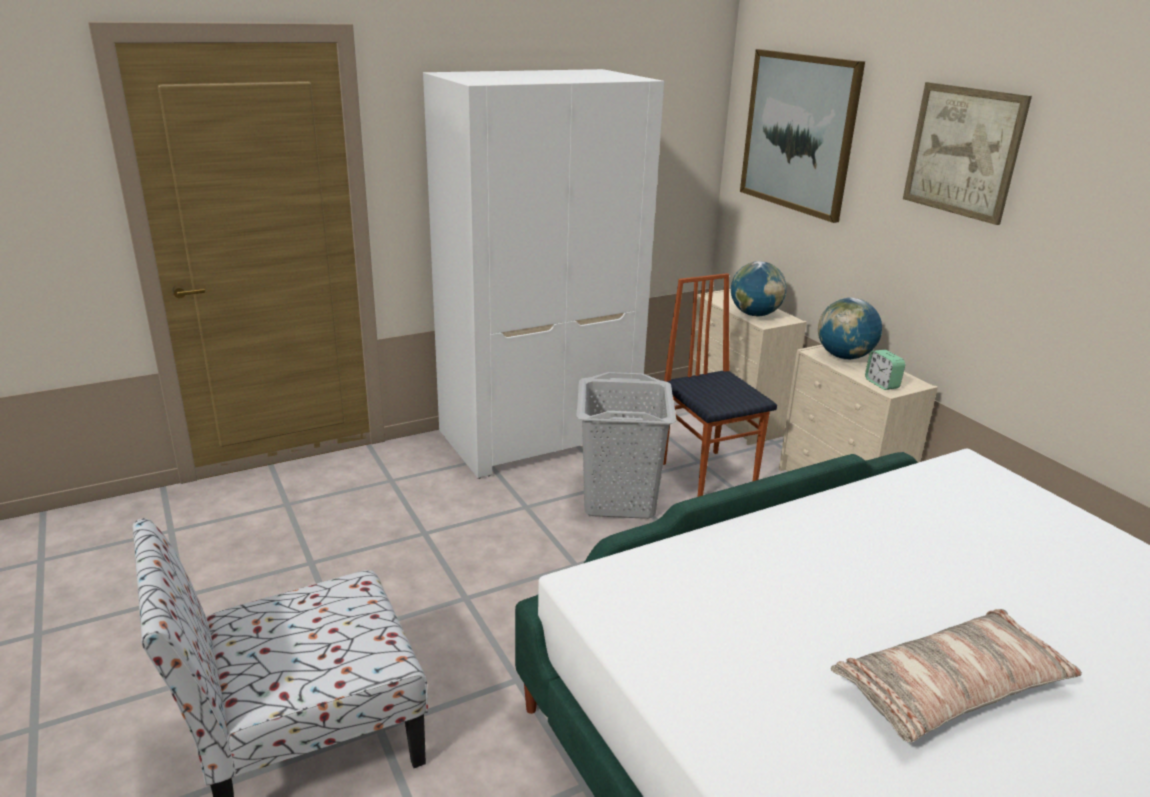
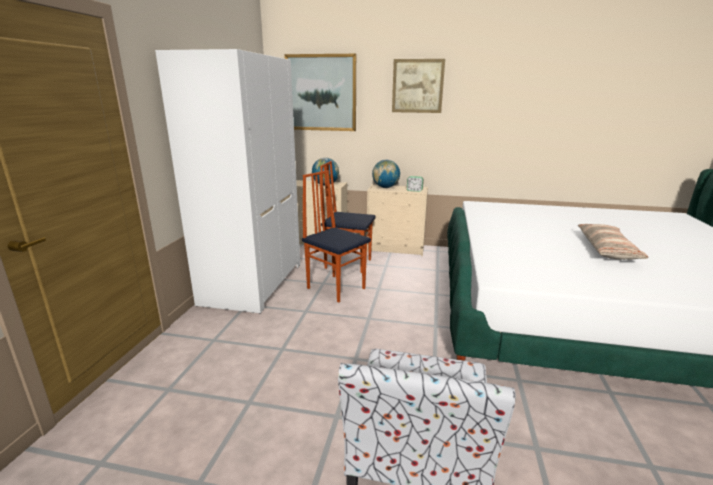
camera: 50 degrees left, 5 degrees down
(620, 499) = (336, 287): grey laundry basket -> chair

